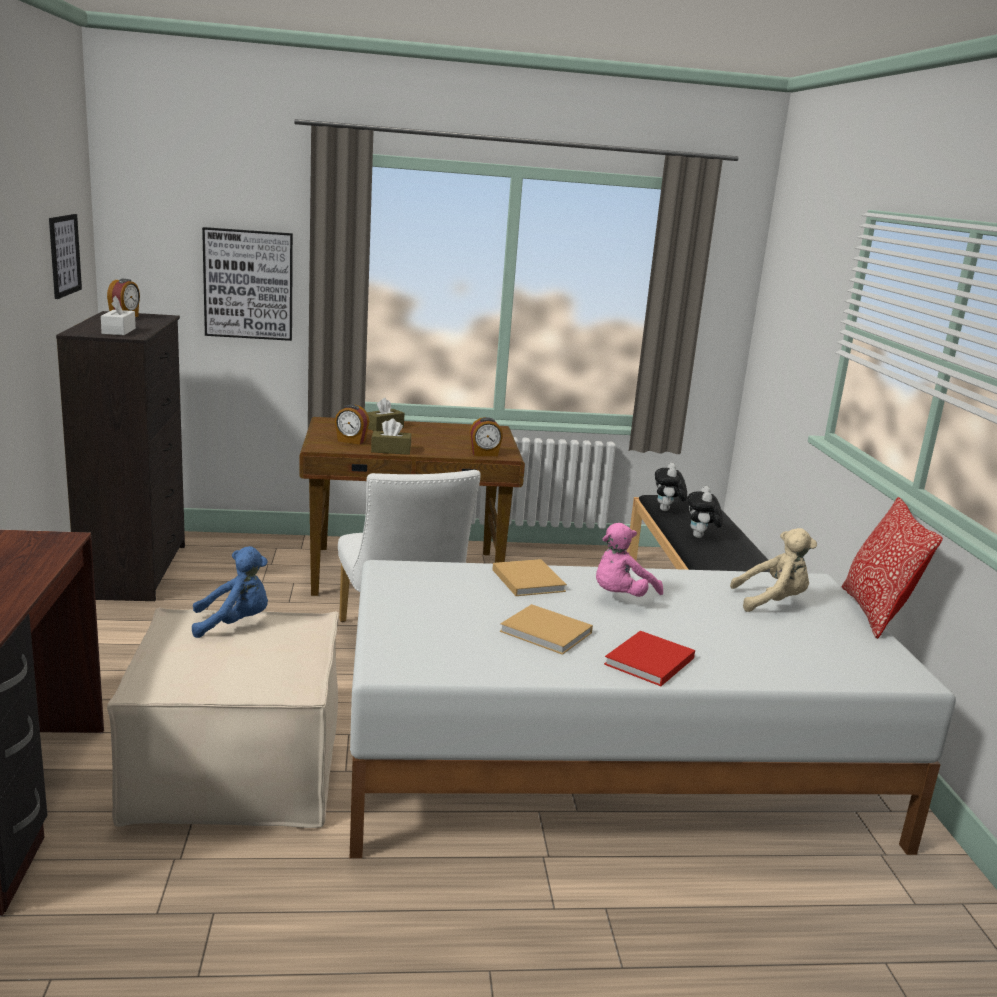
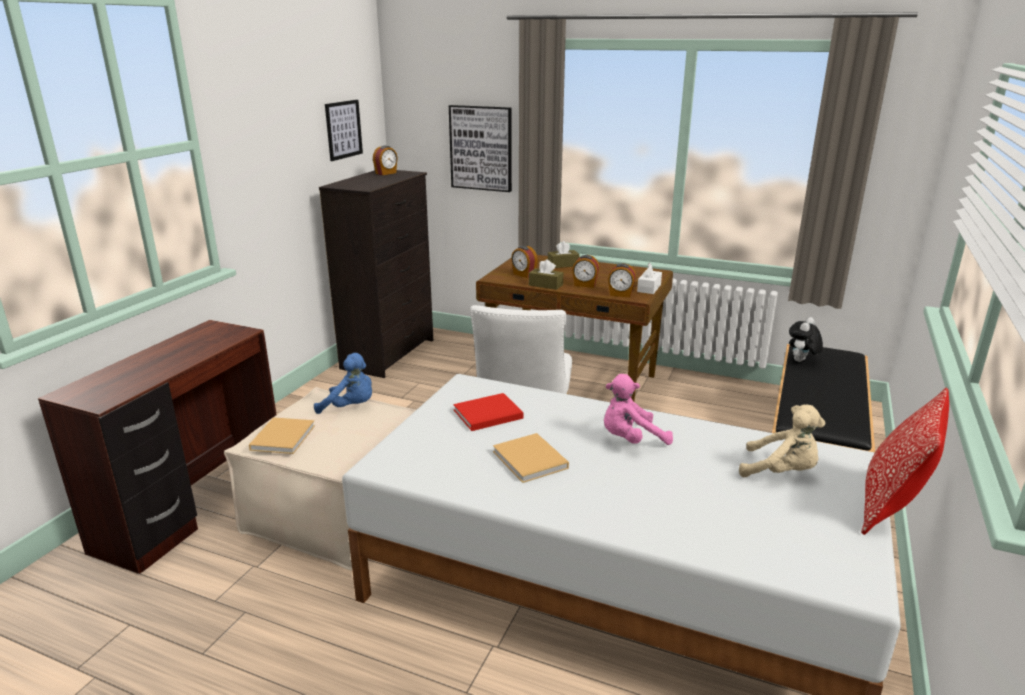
camera: 30 degrees right, 5 degrees up
(119, 331) = (363, 184): white tissue box -> white tissue box (649, 288)
(434, 447) = (585, 285): none -> alarm clock
(527, 579) = (564, 410): beige book -> beige book (284, 436)
(648, 662) = (590, 506): red book -> red book (486, 414)
(700, 537) = (811, 392): plush toy -> none

